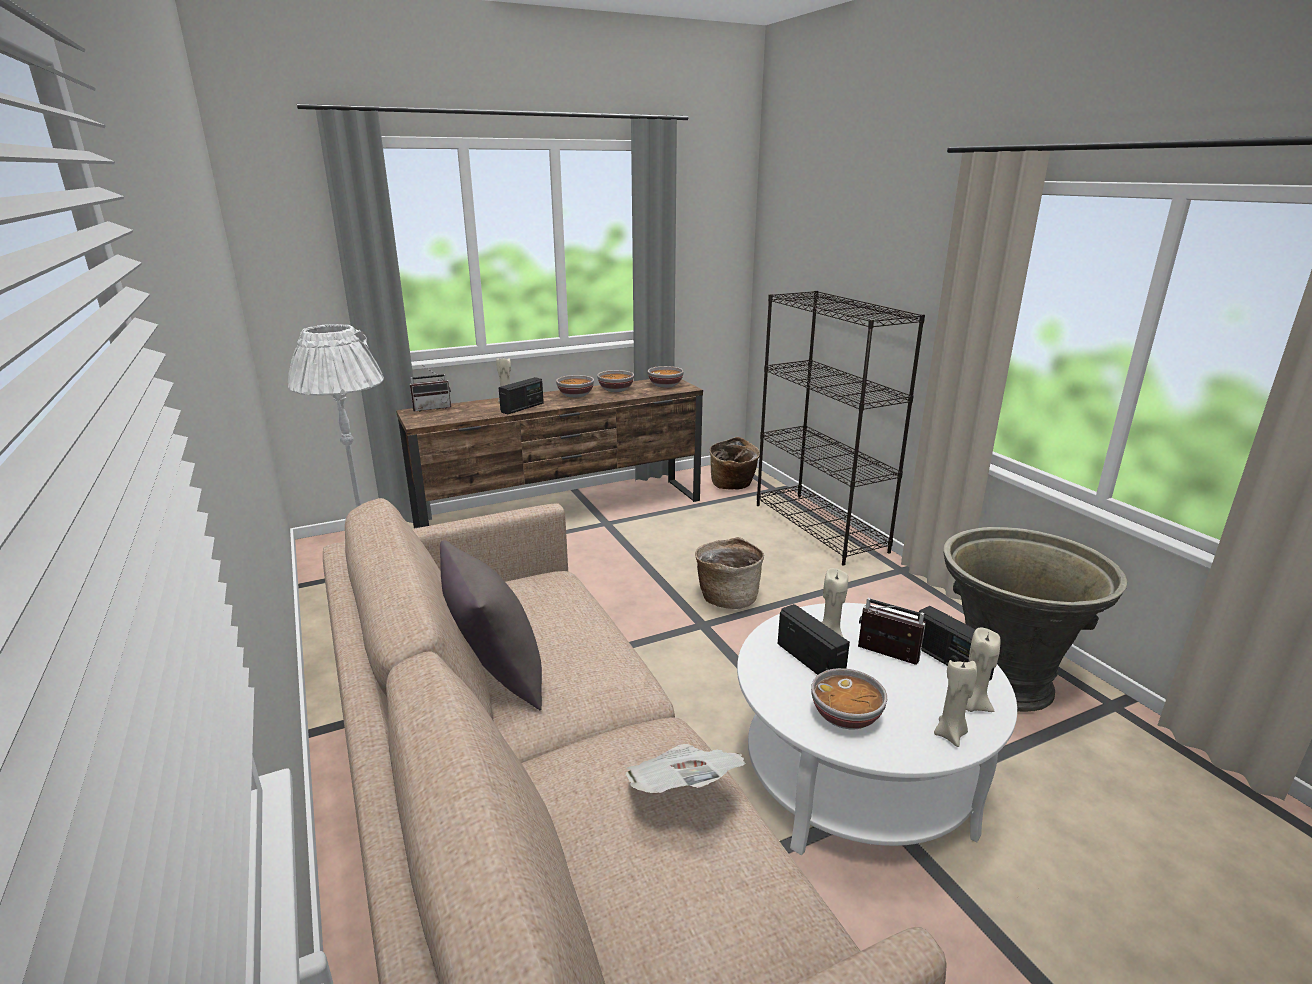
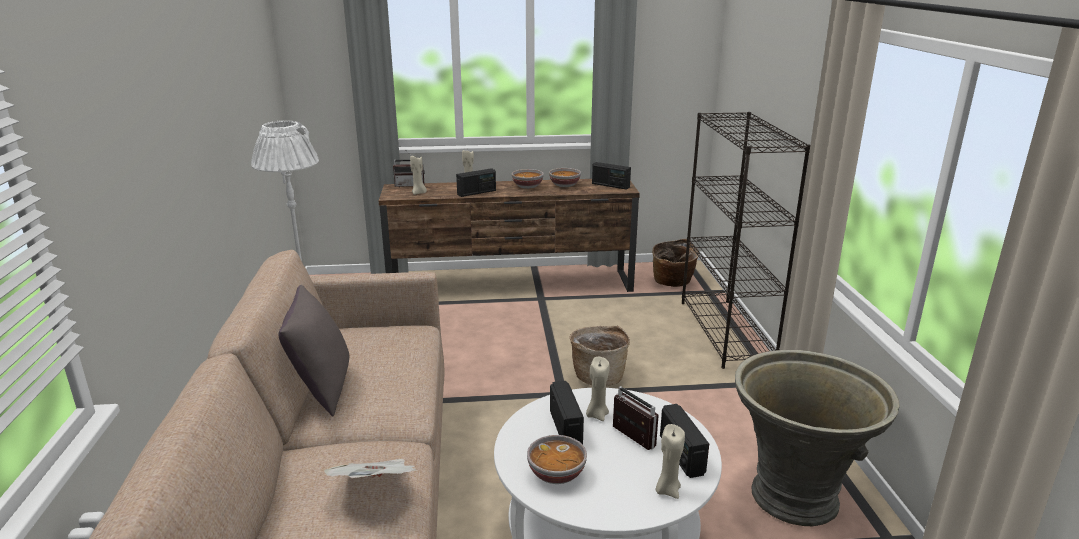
camera: 20 degrees right, 0 degrees up
(665, 385) = (610, 185): bowl -> radio
(950, 734) = (627, 506): beige candle -> beige candle (419, 193)

